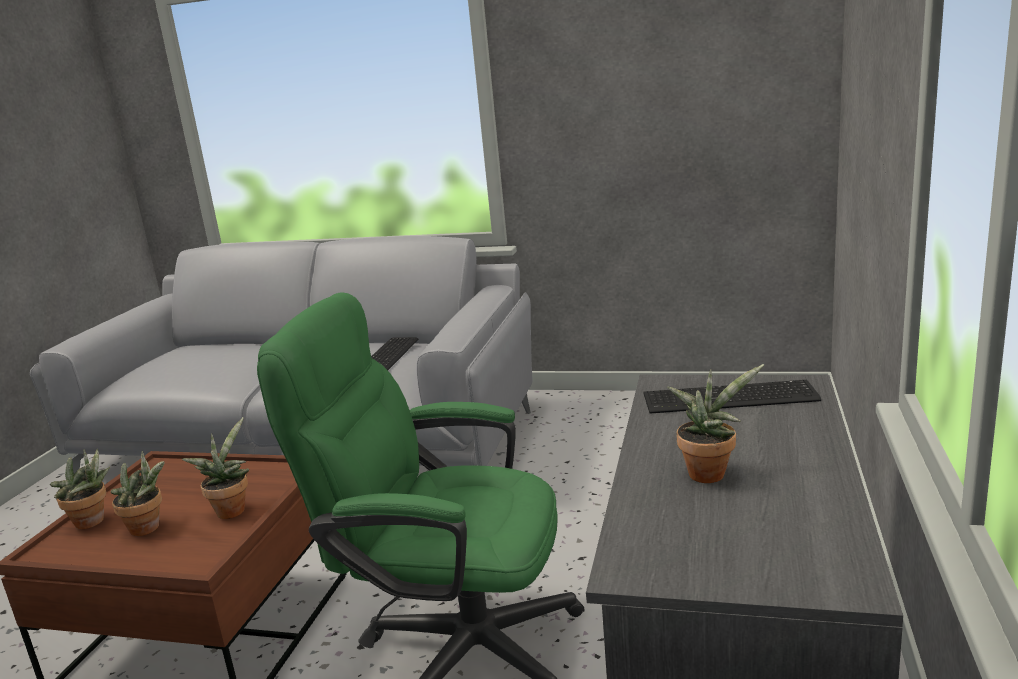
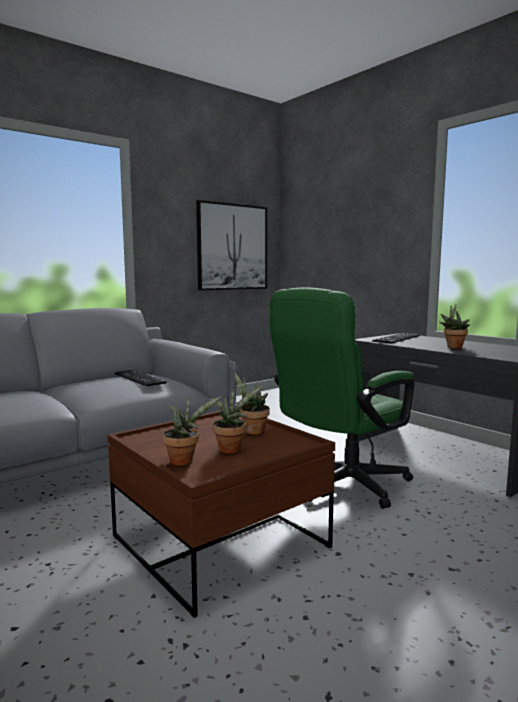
camera: 55 degrees left, 10 degrees down
(702, 107) = (232, 247): none -> picture

